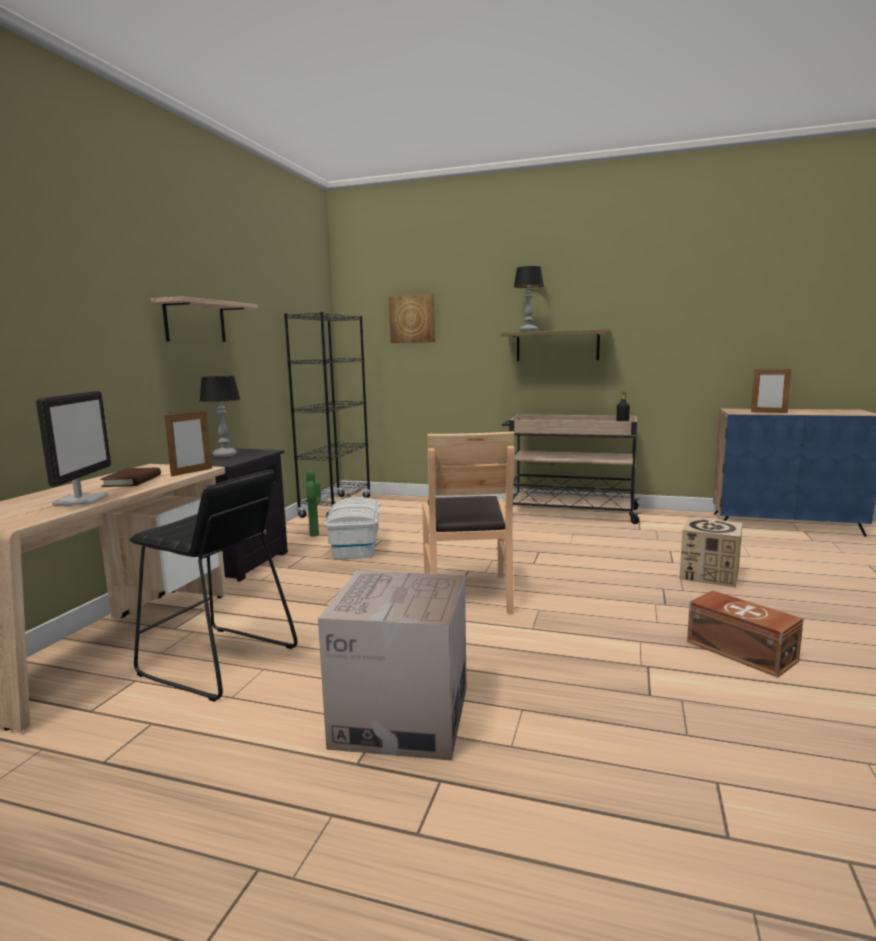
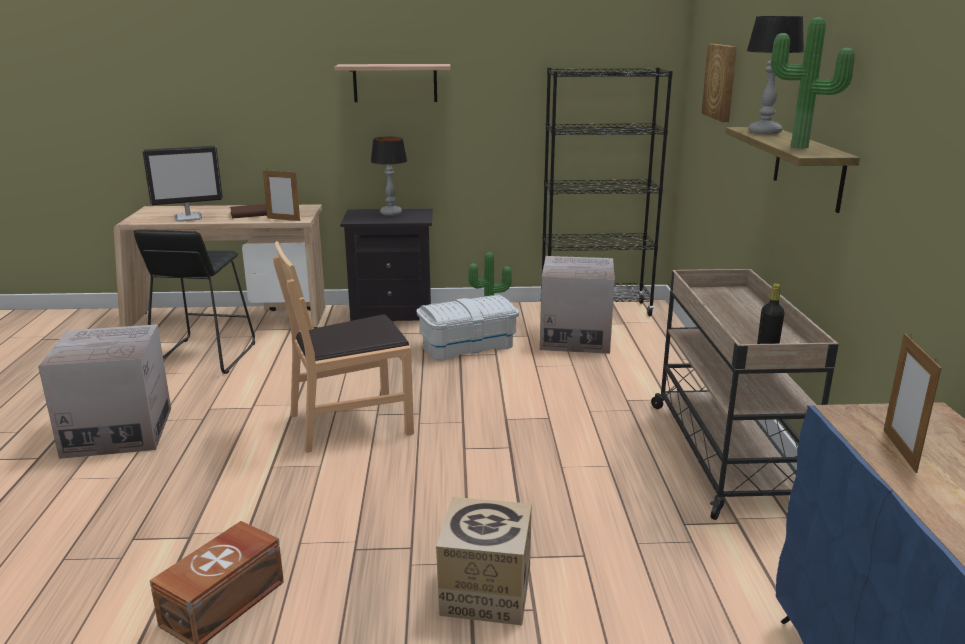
camera: 70 degrees right, 10 degrees up
(380, 518) = (575, 338): none -> cardboard box
(582, 329) = (799, 147): none -> potted plant

